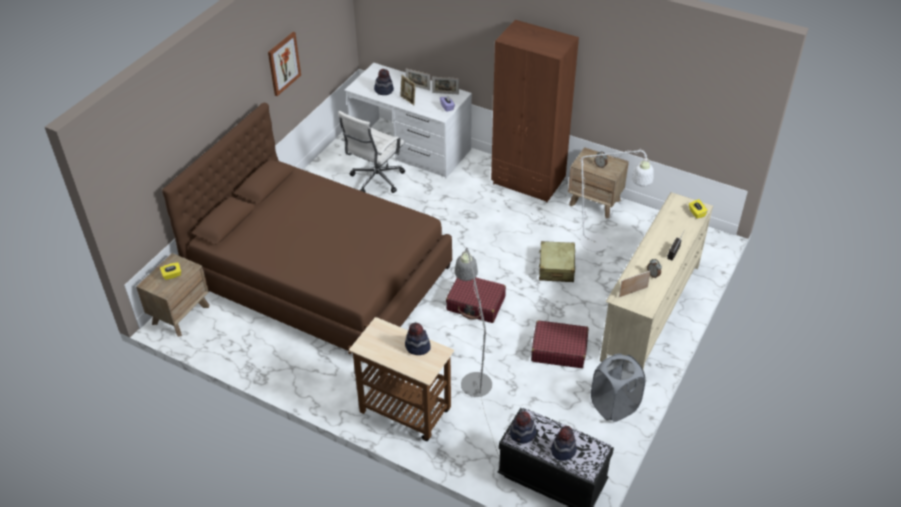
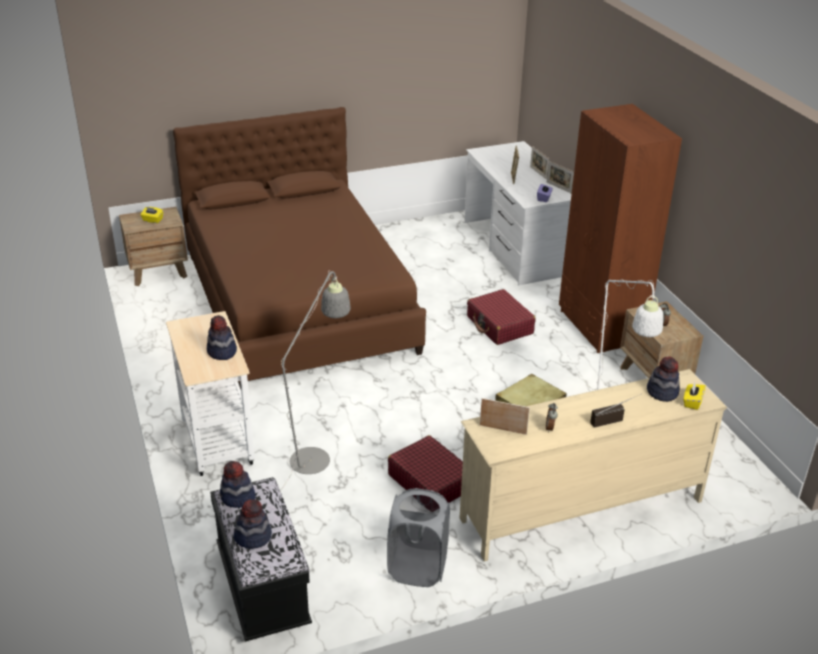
camera: 40 degrees right, 10 degrees down
(283, 63) = (391, 82): picture -> none
(375, 180) = (448, 257): white office chair -> none
(384, 90) = (502, 163): hat -> hat (662, 392)
(403, 411) = (217, 440): brown cart -> white cart
(476, 304) = (403, 397): red suitcase -> red suitcase (499, 325)

